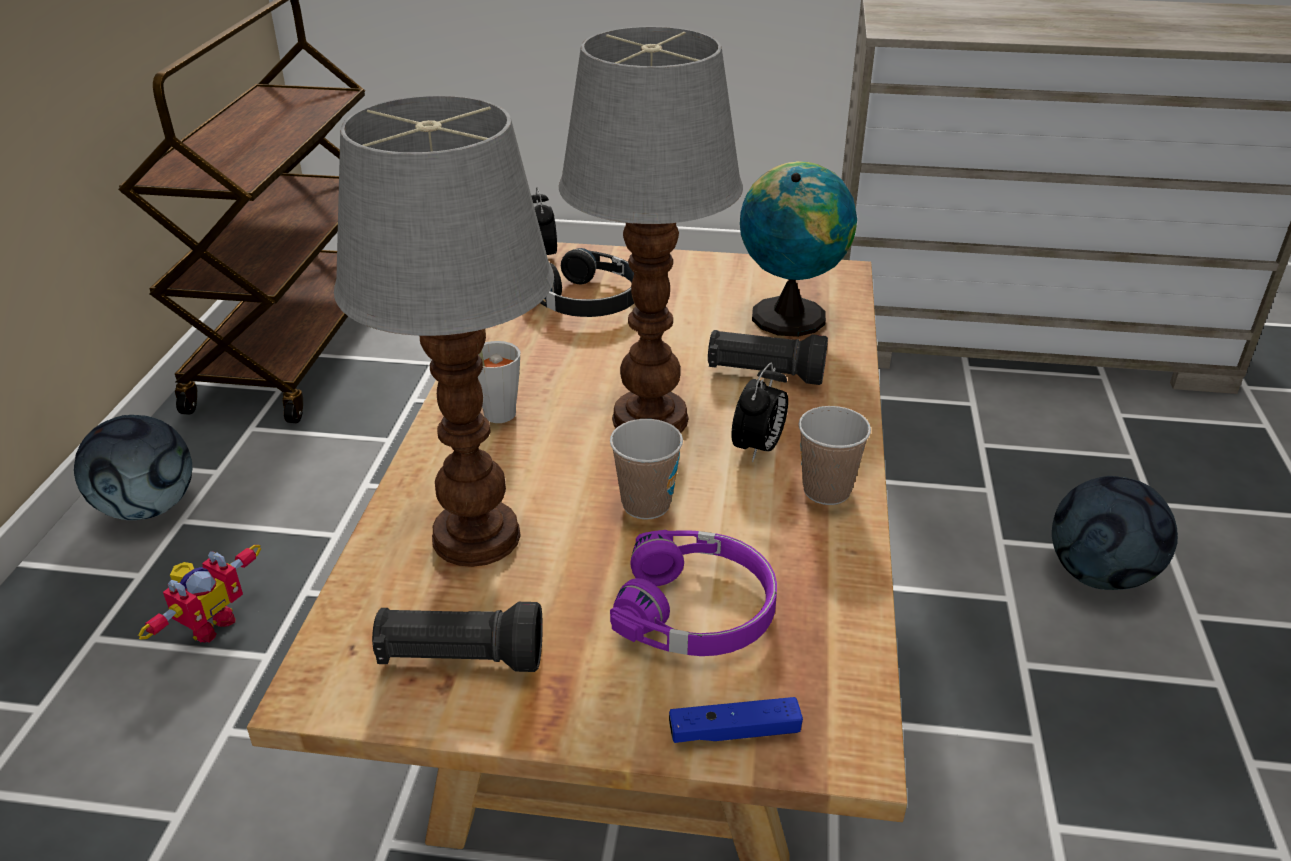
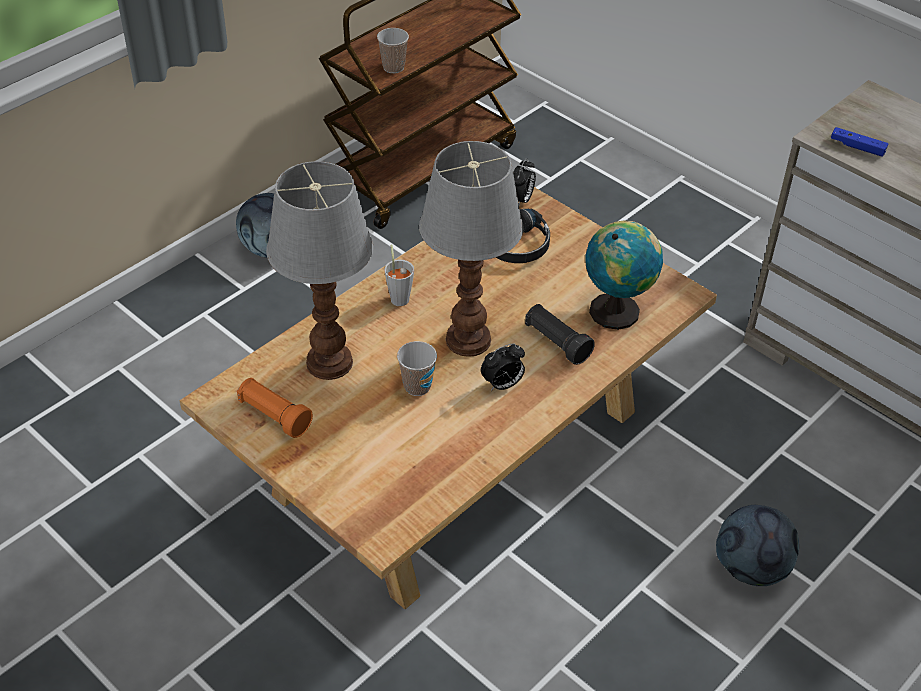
camera: 35 degrees right, 10 degrees up
(208, 624) = (256, 333): toy robot -> none
(460, 658) = (274, 416): black flashlight -> orange flashlight
(697, 610) = (386, 449): purple headphones -> none
(734, 732) = (346, 506): blue game controller -> blue game controller (857, 147)
(826, 491) = (509, 425): cup -> cup (393, 67)

